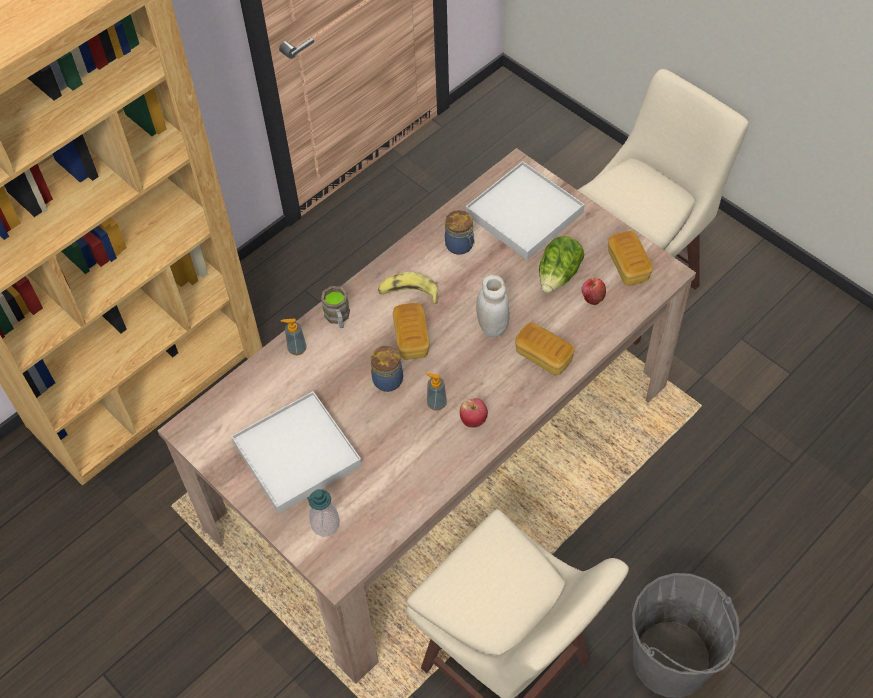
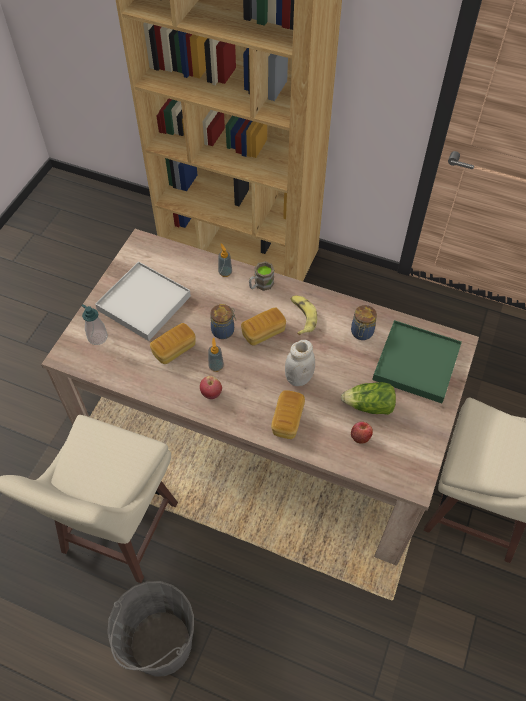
camera: 65 degrees right, 0 degrees up
(524, 214) = (416, 363): white tray -> green tray
(628, 266) = (405, 453): bread -> bread (174, 349)

